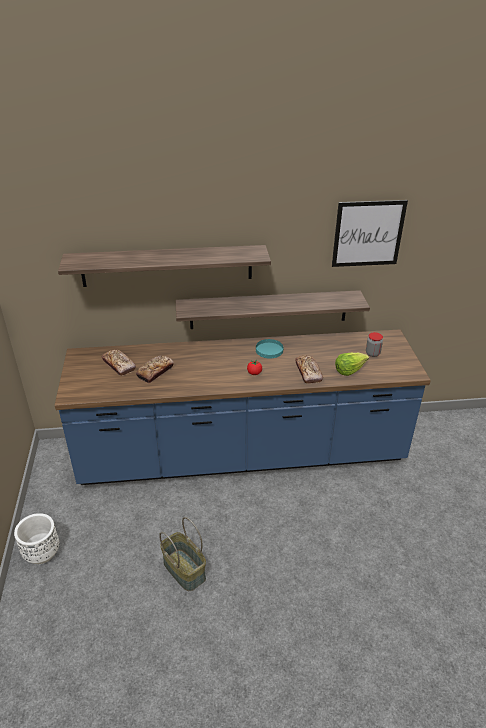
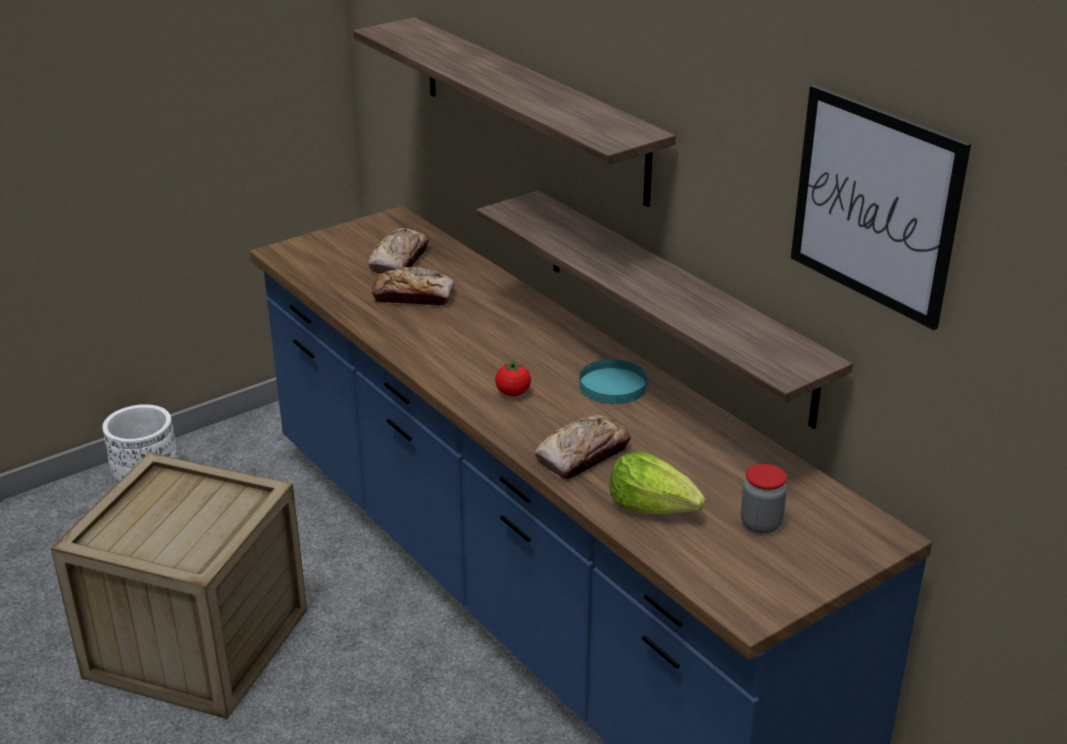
camera: 60 degrees right, 5 degrees down
(185, 570) = (197, 643): basket -> crate

